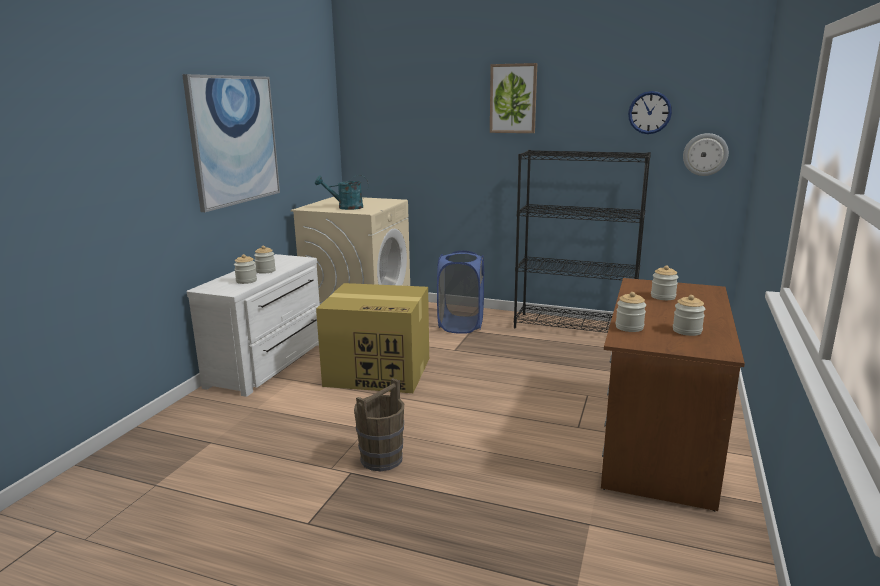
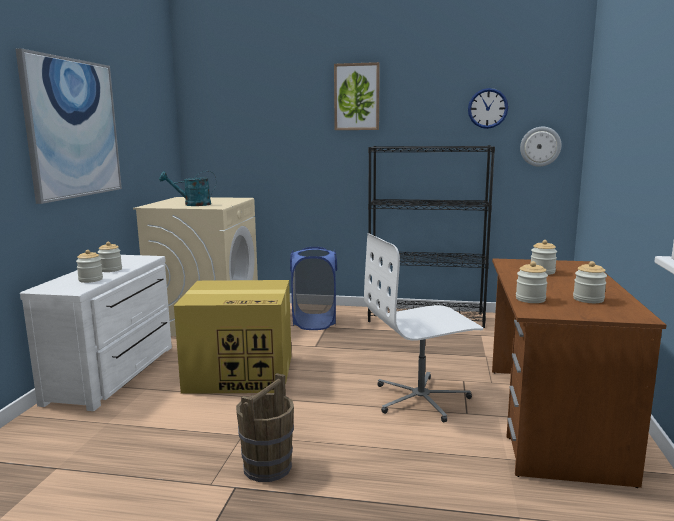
camera: 10 degrees left, 5 degrees down
(539, 410) = (421, 399): none -> white office chair

